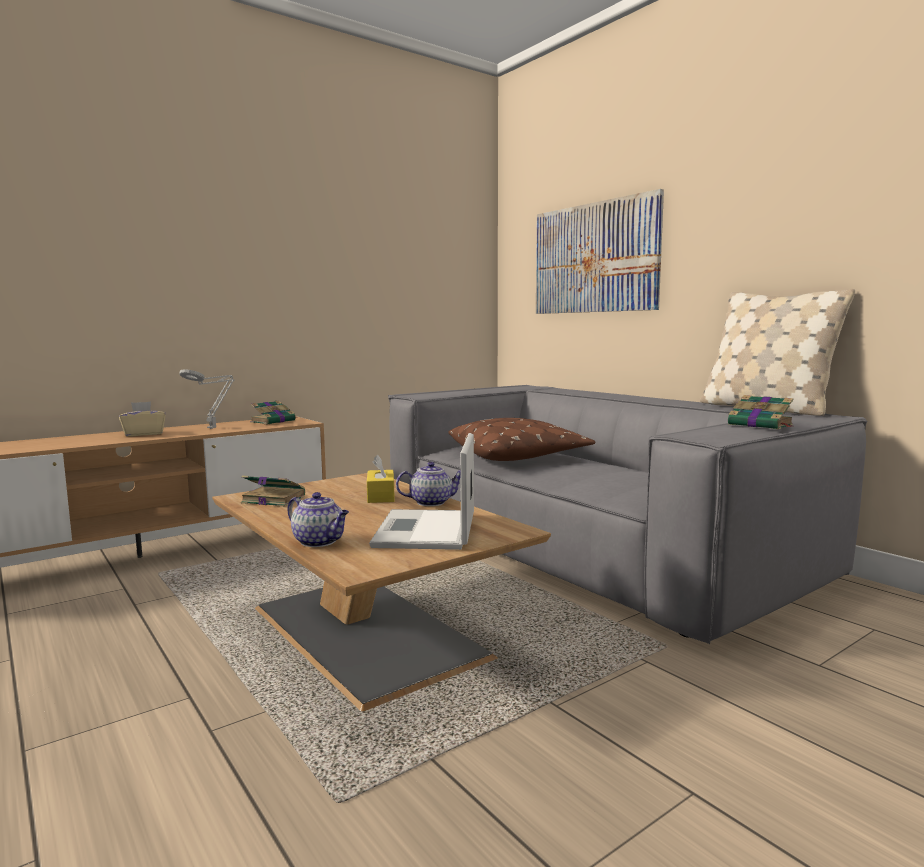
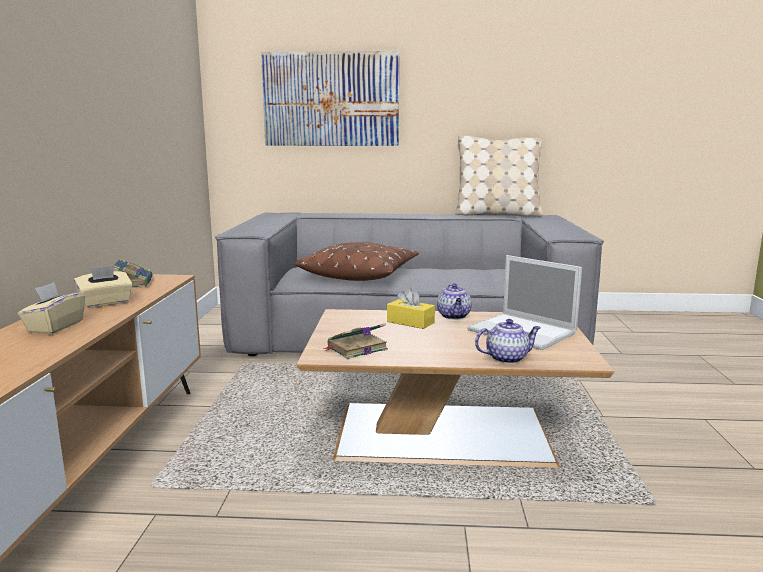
camera: 50 degrees left, 5 degrees up
(213, 428) = (106, 303): grey table lamp -> beige tissue box
(432, 502) = (454, 316): teapot -> teapot turned 150 degrees clockwise
(761, 425) = (557, 225): book -> none

